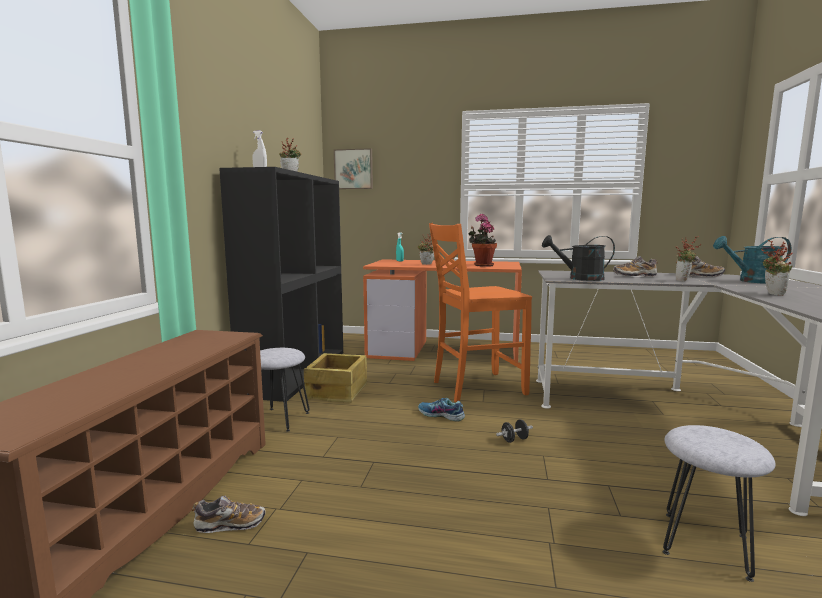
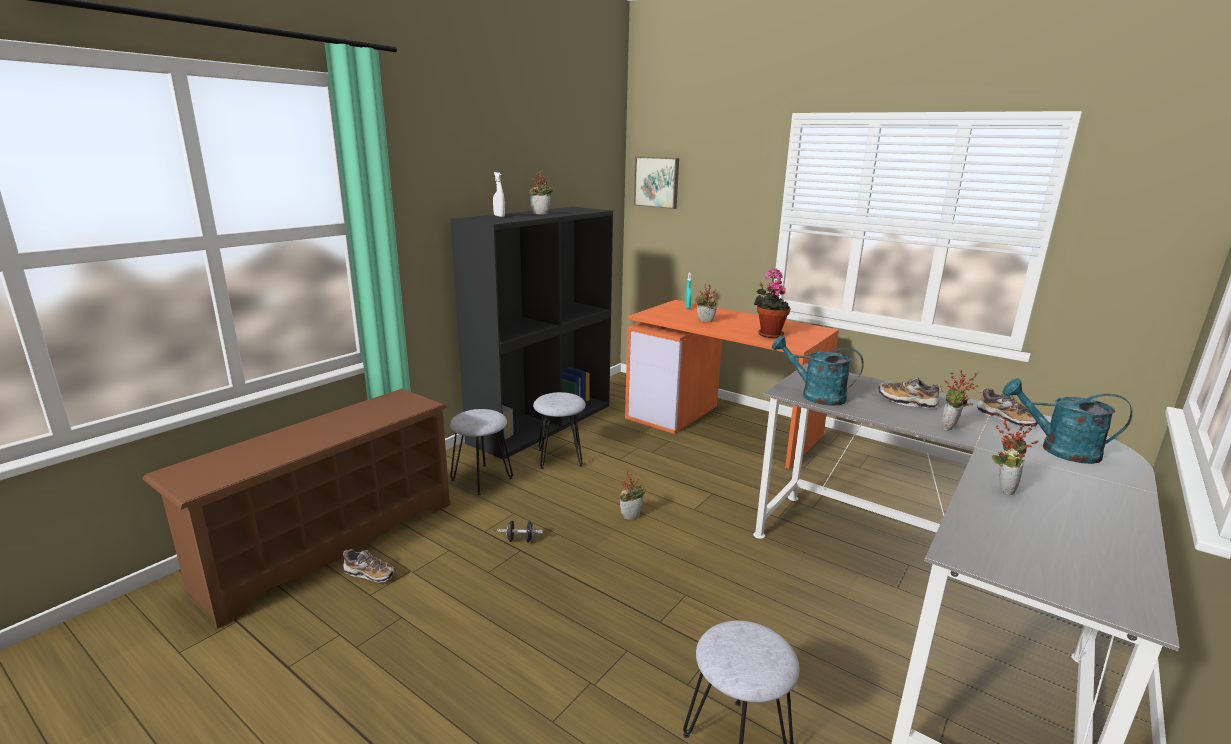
camera: 25 degrees right, 10 degrees up
(338, 391) = (560, 457): crate -> grey stool
(440, 415) = (631, 515): shoe -> potted plant
(476, 387) = (706, 488): orange chair -> none
(514, 440) = (676, 567): black dumbbell -> black dumbbell (520, 540)
(579, 278) = (815, 396): black watering can -> turquoise watering can

